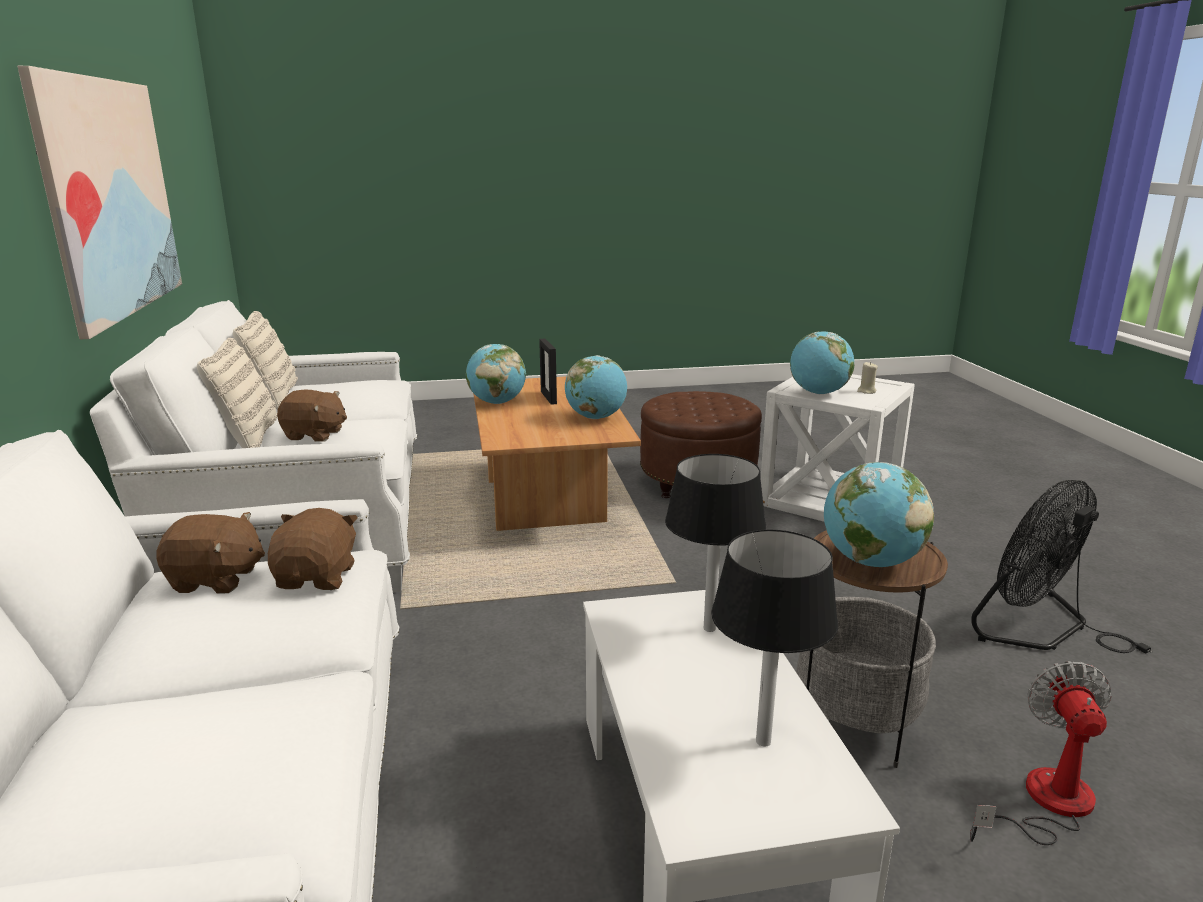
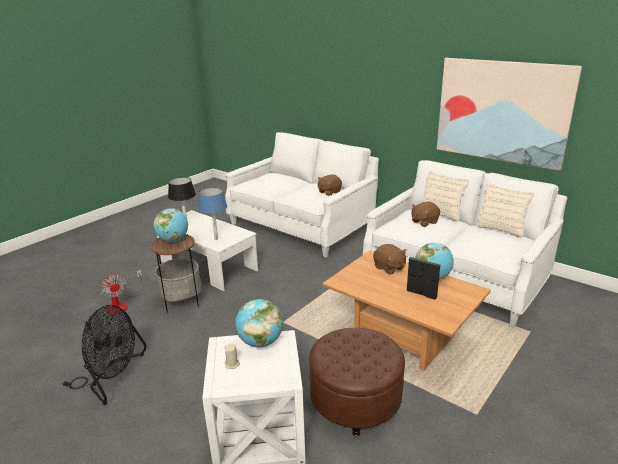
camera: 140 degrees right, 5 degrees up
(318, 577) = (309, 198): brown plush toy -> brown plush toy (389, 268)
(596, 417) = (368, 289): globe -> none
(709, 628) = (216, 239): black table lamp -> blue table lamp

